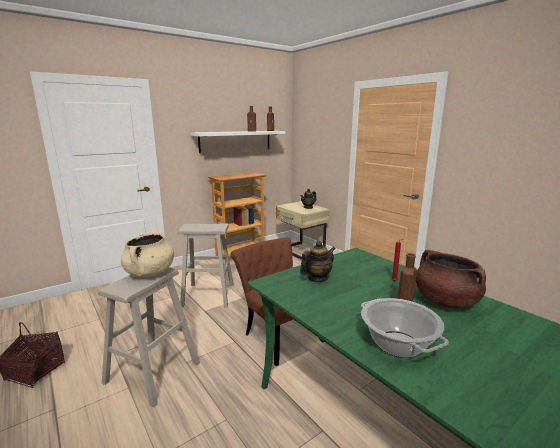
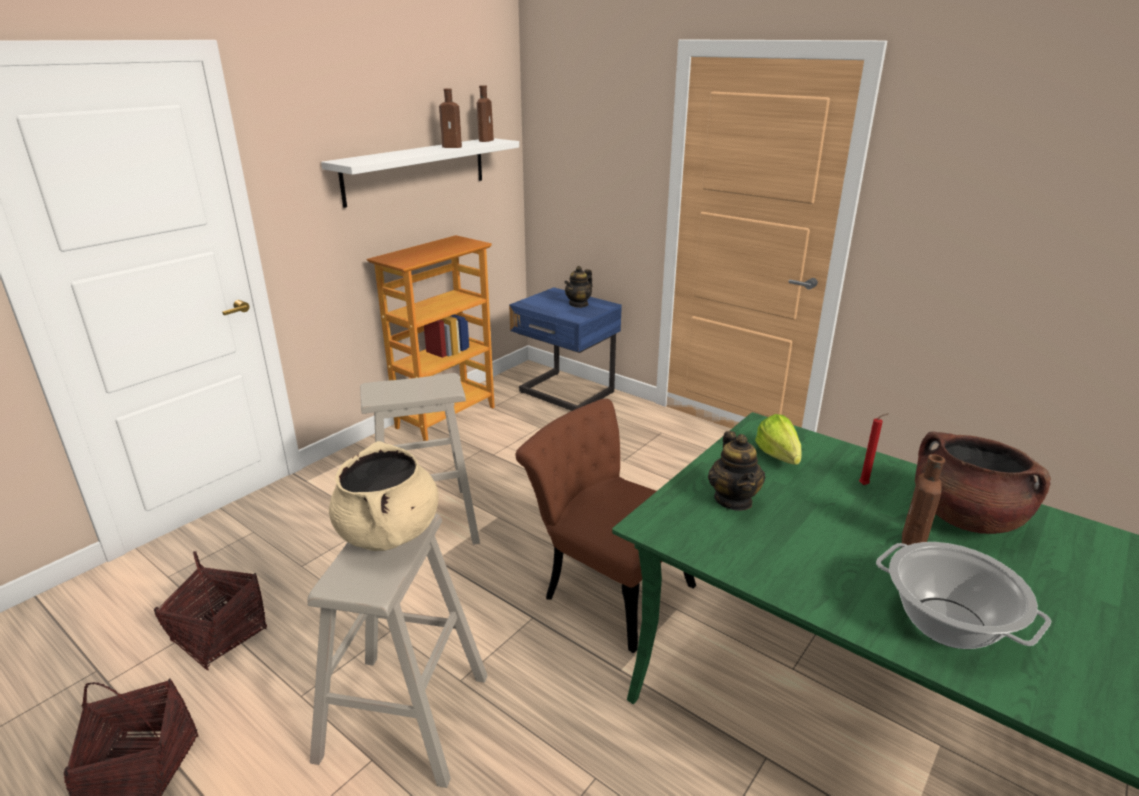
camera: 15 degrees left, 10 degrees up
(97, 325) = (219, 635): none -> basket
(301, 252) = (565, 394): beige nightstand -> blue nightstand
(317, 278) = (733, 500): teapot -> teapot turned 135 degrees clockwise
(355, 266) = (779, 460): none -> lettuce

